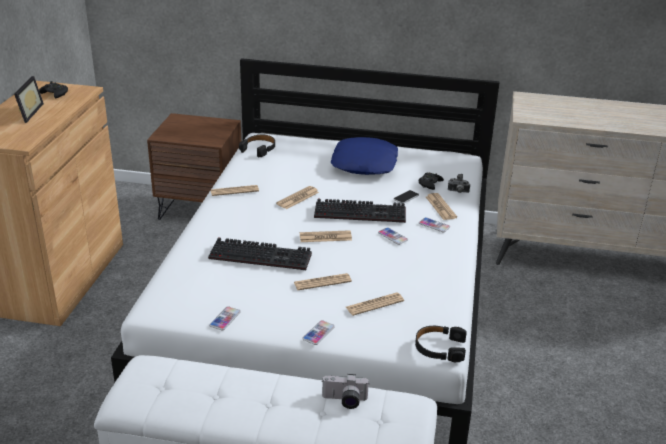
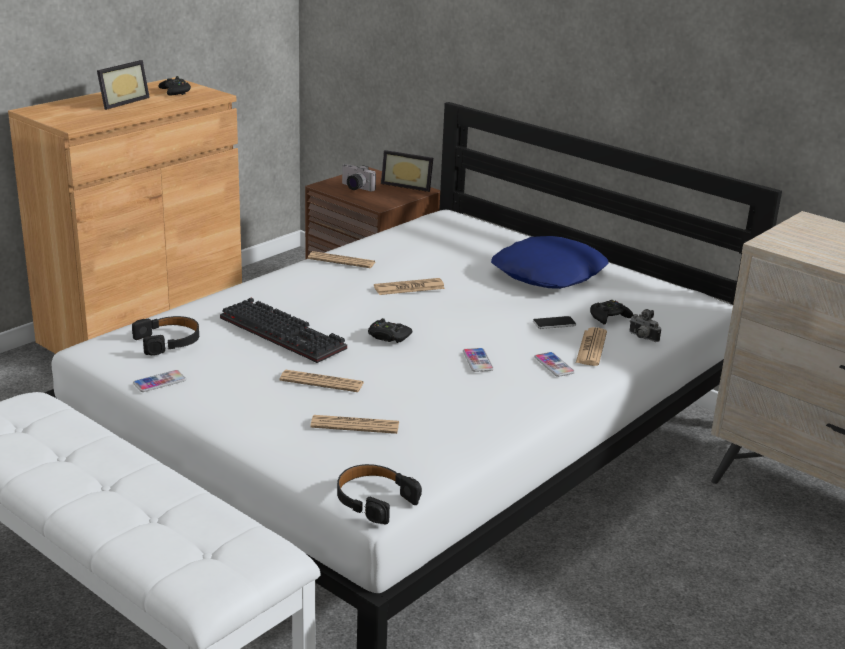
camera: 30 degrees right, 5 degrees down
(215, 121) = (408, 185): none -> picture frame
(259, 149) = (430, 226): black headphones -> black headphones (168, 341)
(318, 333) = (243, 431): phone -> none
(325, 237) = (388, 337): newspaper -> black game controller
(344, 401) = (191, 515): camera -> camera (354, 188)
(361, 212) = (470, 323): keyboard -> none

